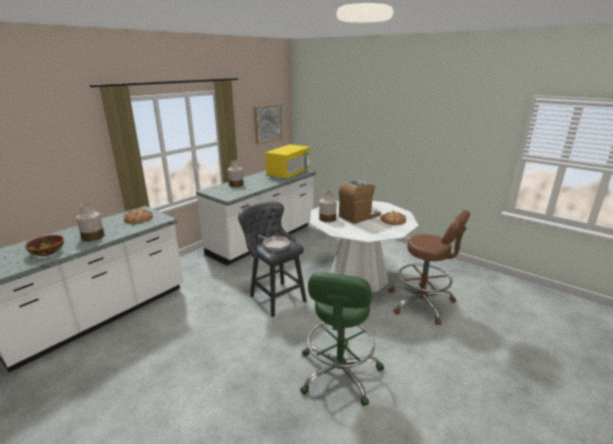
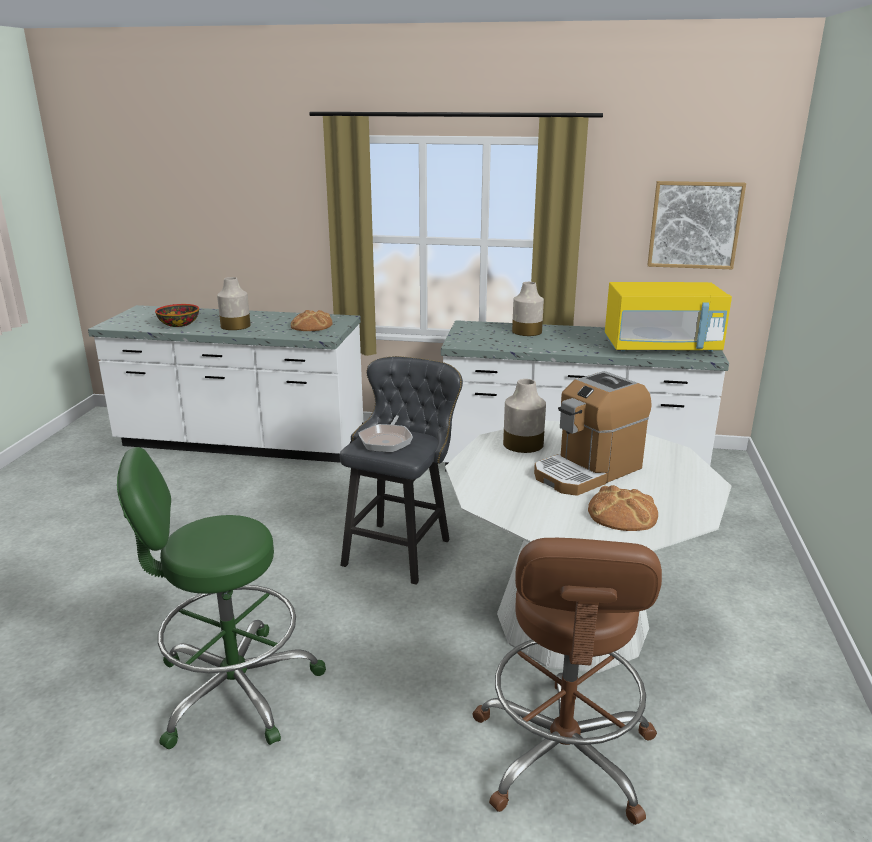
camera: 60 degrees right, 0 degrees up
(359, 216) = (587, 471): coffee machine -> coffee machine turned 120 degrees clockwise

